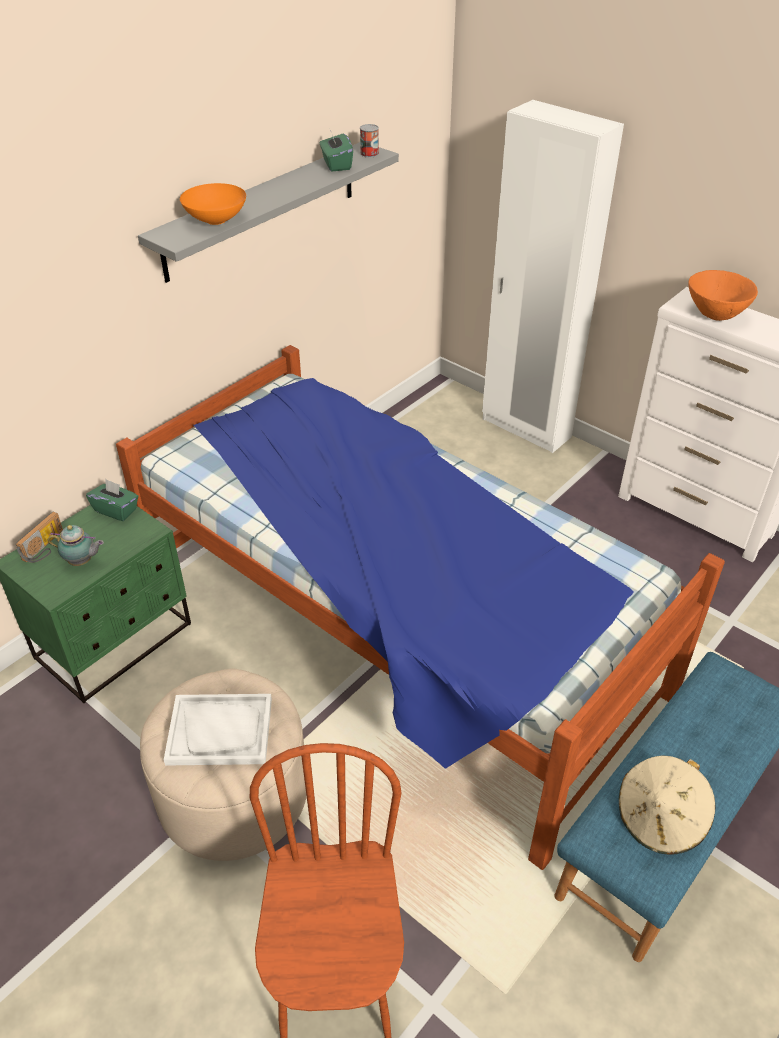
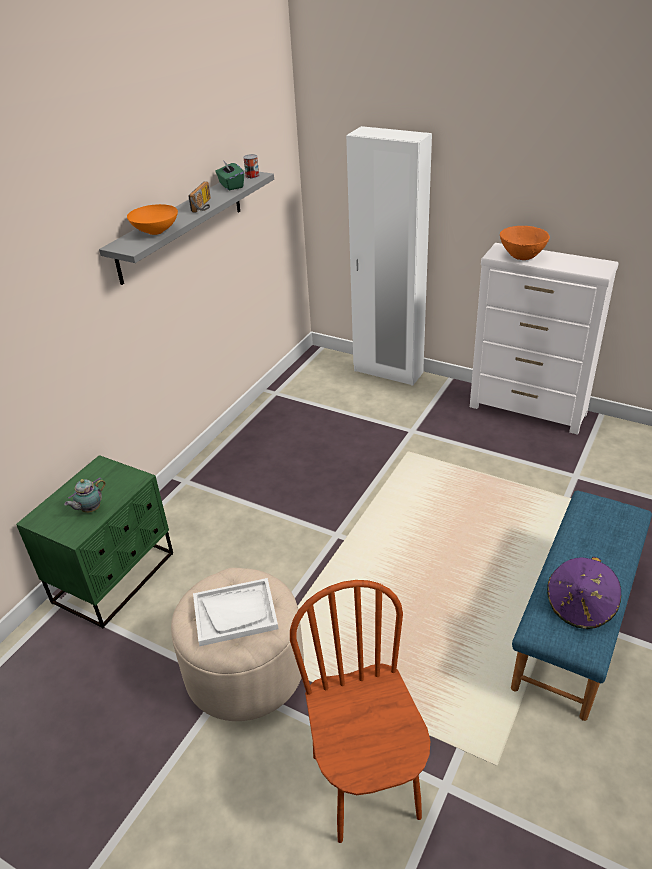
camera: 10 degrees left, 5 degrees down
(45, 548) = (56, 505): radio -> radio (204, 206)
(82, 562) = (90, 510): teapot -> teapot turned 135 degrees clockwise
(116, 510) = (105, 468): green tissue box -> none
(395, 635) = (335, 531): bed -> none
(660, 819) = (580, 606): beige hat -> purple hat

